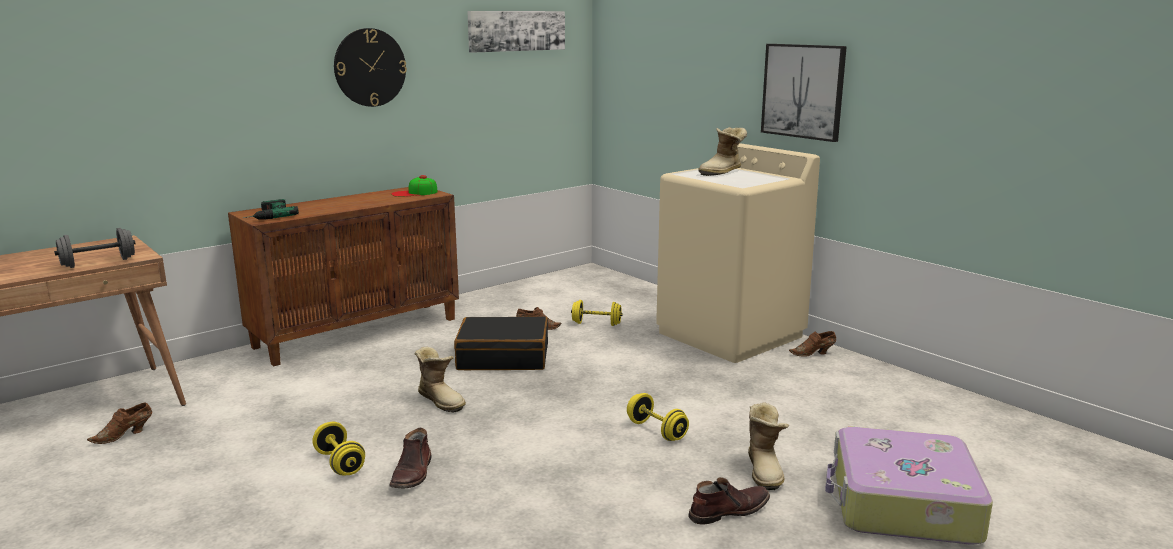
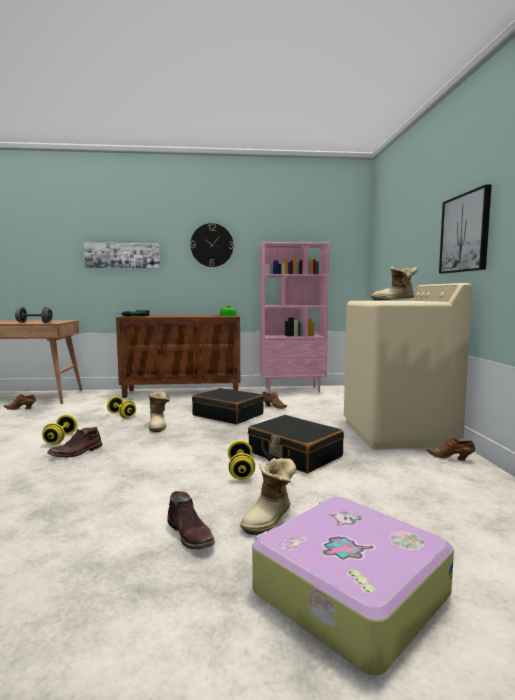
camera: 35 degrees right, 10 degrees down
(512, 291) = (292, 389): none -> pink bookcase
(516, 31) = (311, 227): picture -> picture (122, 255)
(596, 324) = (312, 411): yellow dumbbell -> yellow dumbbell (121, 415)
(675, 393) = (294, 455): none -> black suitcase
(728, 510) = (191, 535): brown boot -> brown boot turned 45 degrees clockwise

